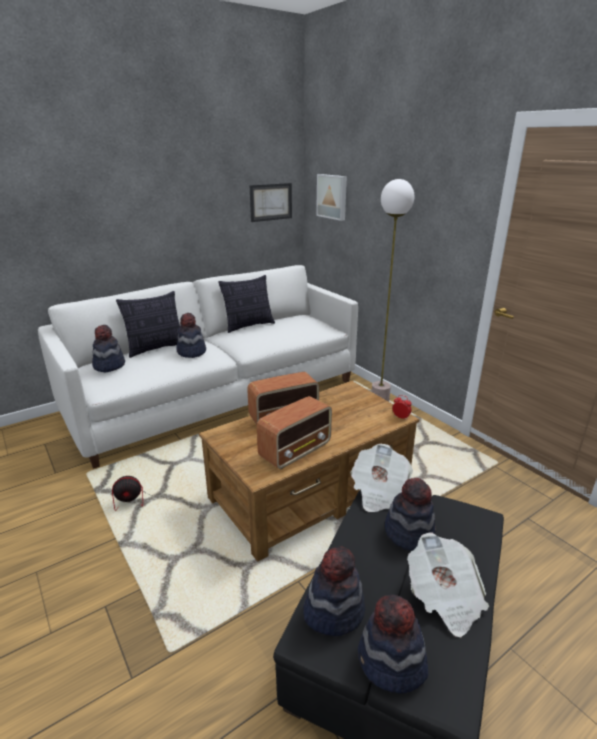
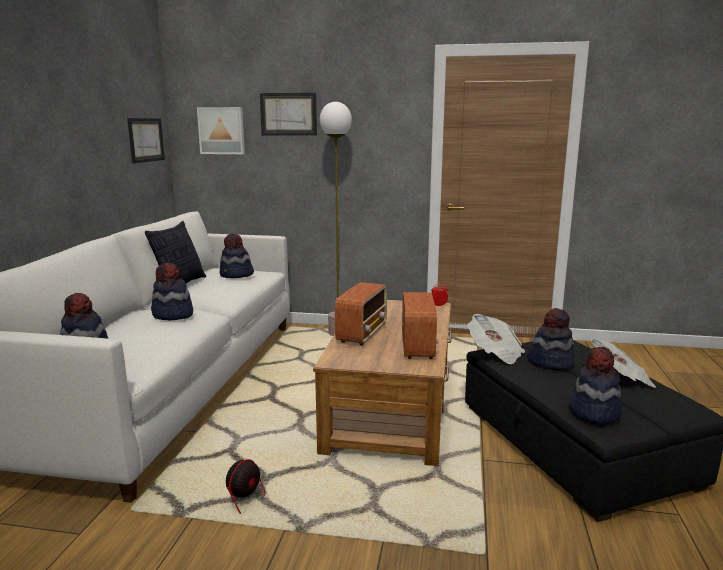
camera: 45 degrees left, 10 degrees down
(156, 348) = (113, 326): pillow -> none
(377, 186) = (288, 114): none -> picture
(391, 663) = (656, 414): hat -> hat (236, 275)

